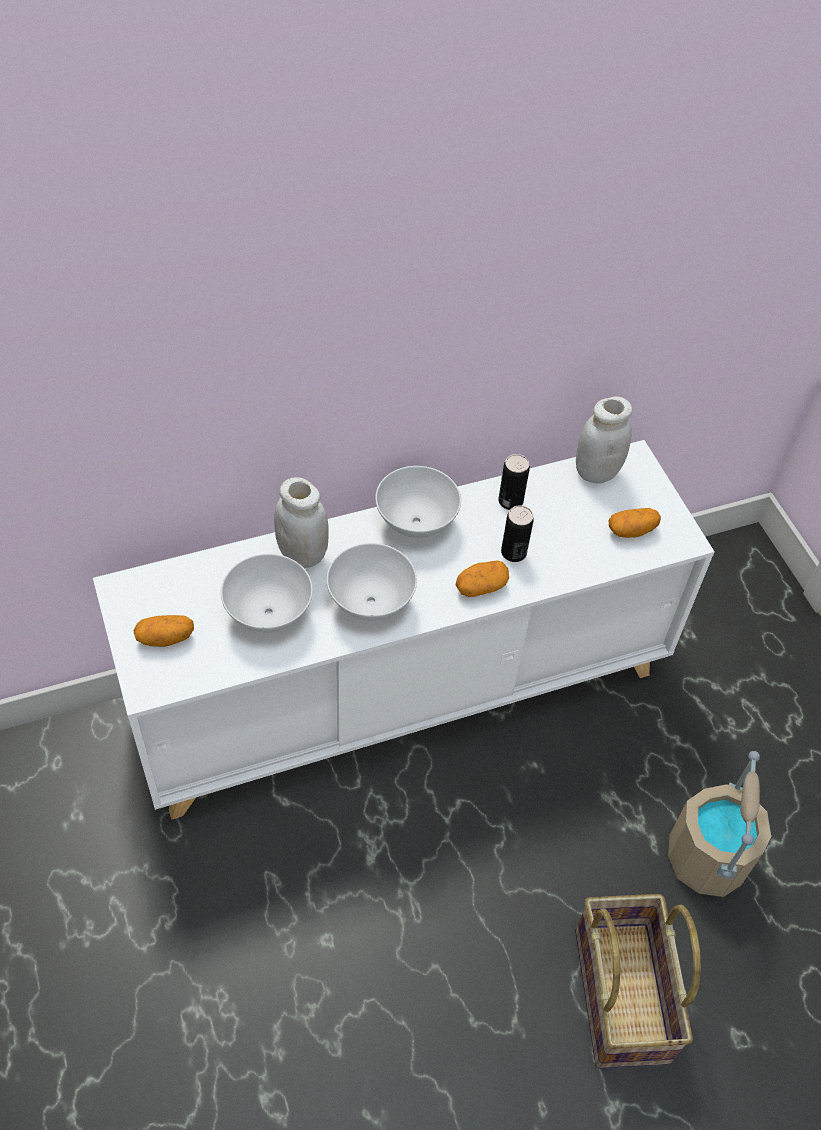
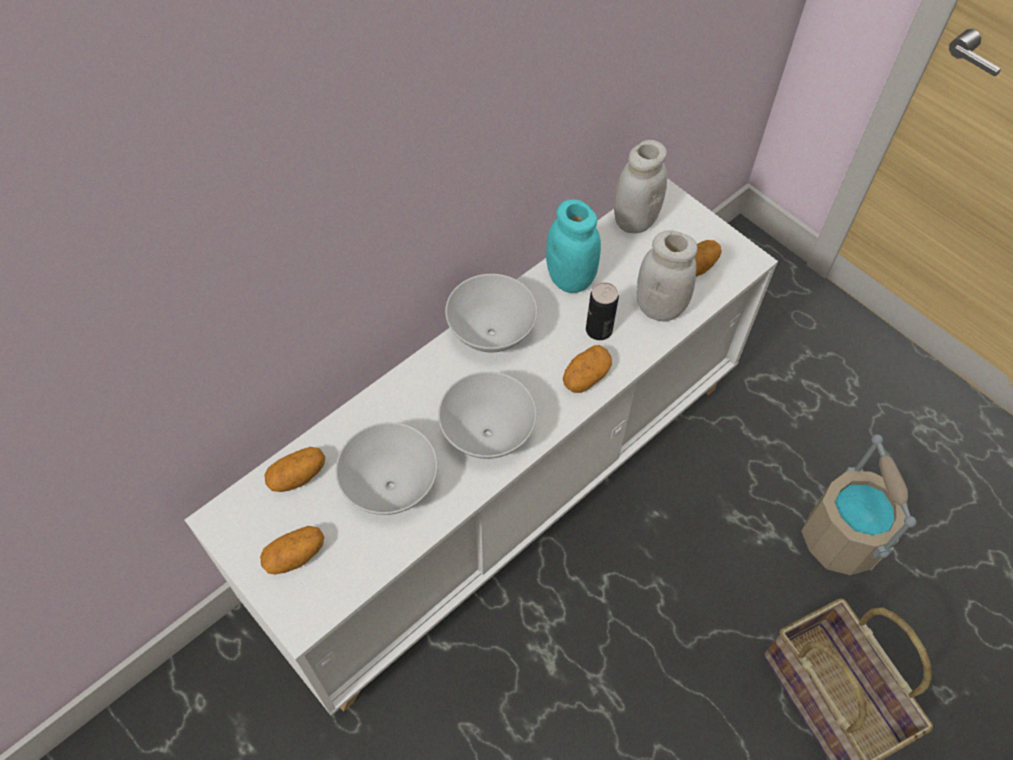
camera: 20 degrees left, 5 degrees up
(197, 577) = (298, 476): none -> potato
(302, 554) = (394, 409): white jar -> white jar (659, 307)
(510, 501) = (570, 279): can -> turquoise jar

